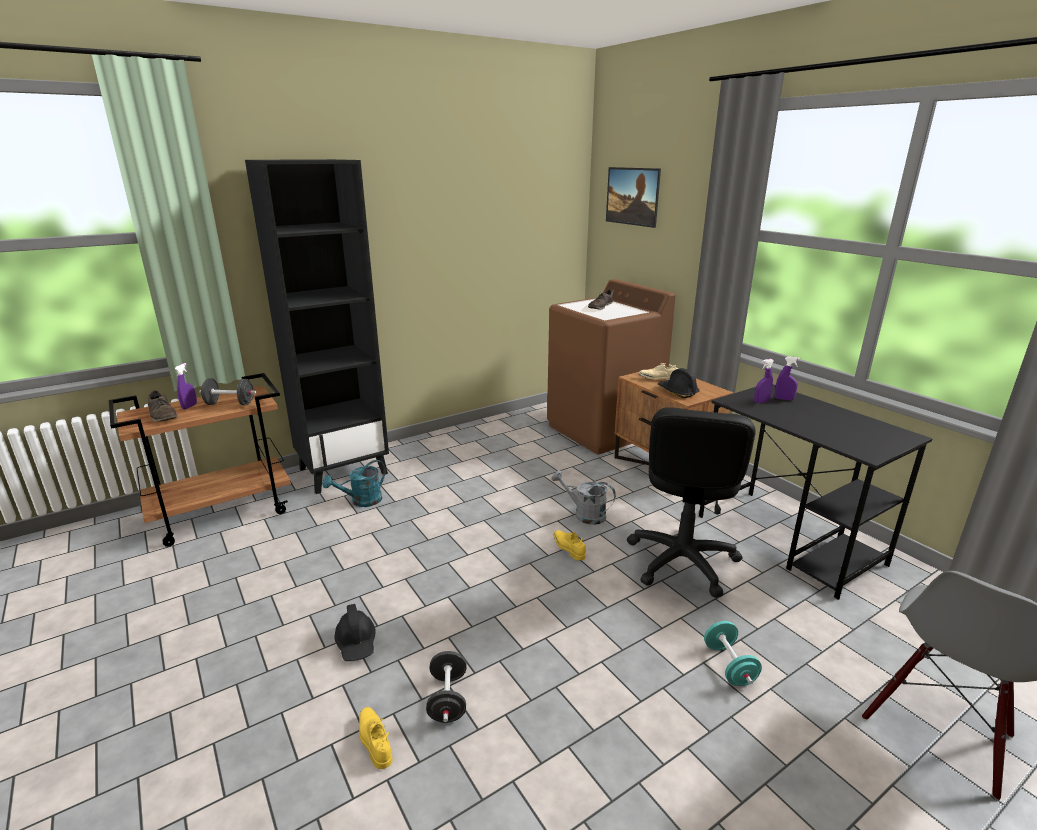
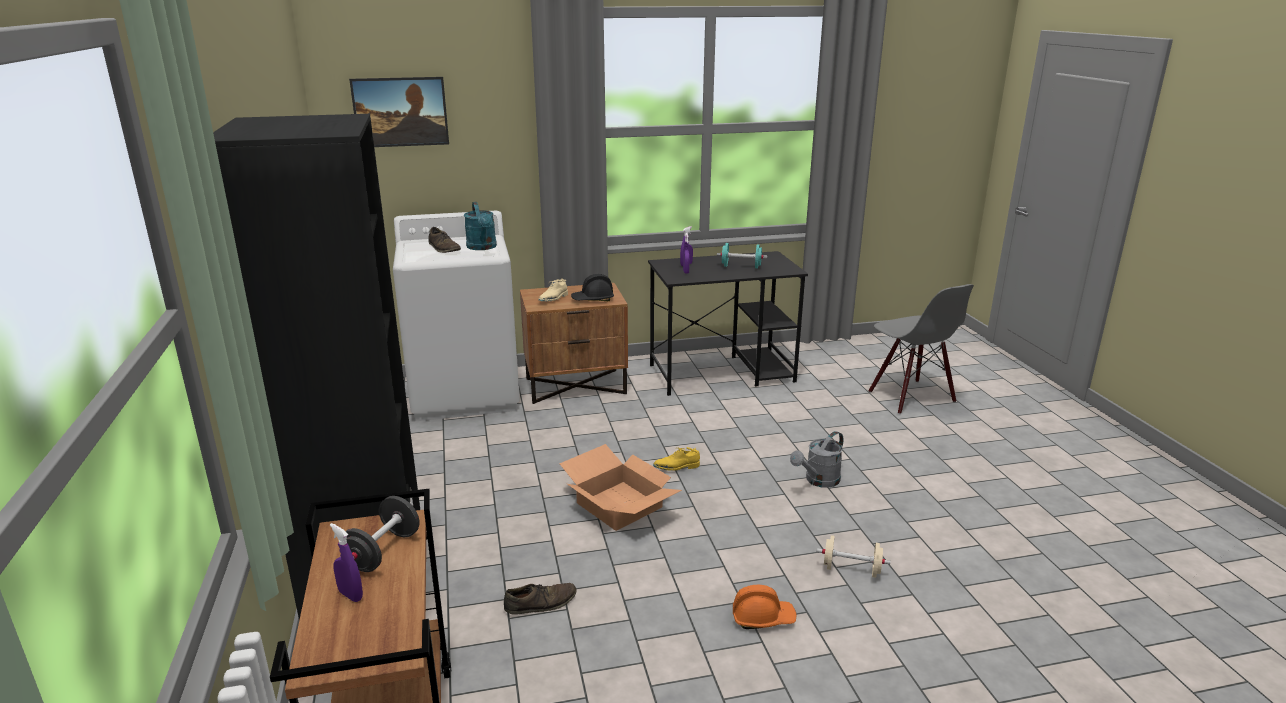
camera: 70 degrees left, 0 degrees up
(163, 414) = (364, 623): brown shoe -> brown shoe (541, 603)
(356, 642) = (762, 618): black hard hat -> orange hard hat
(361, 501) = (479, 592): turquoise watering can -> turquoise watering can (483, 247)
(374, 741) = (889, 616): yellow shoe -> none
(448, 699) = (851, 570): black dumbbell -> beige dumbbell
(490, 532) = (621, 505): none -> cardboard box
(584, 514) = (626, 446): grey watering can -> grey watering can (818, 481)
(603, 430) = (466, 393): brown washing machine -> white washing machine
(681, 561) = (725, 421): black office chair -> none
(729, 665) = (847, 440): turquoise dumbbell -> turquoise dumbbell (741, 266)

